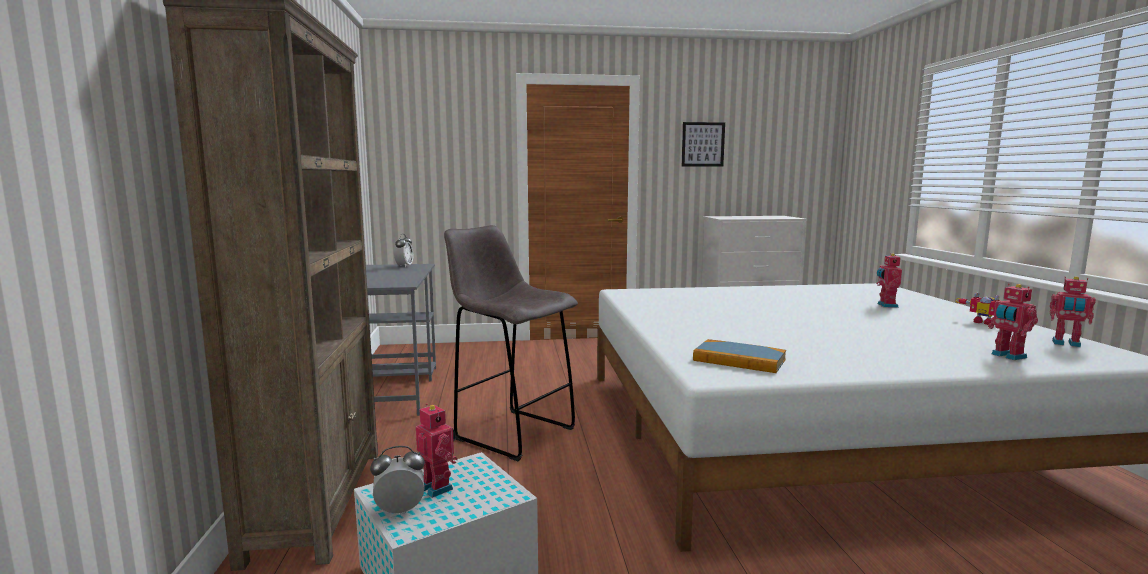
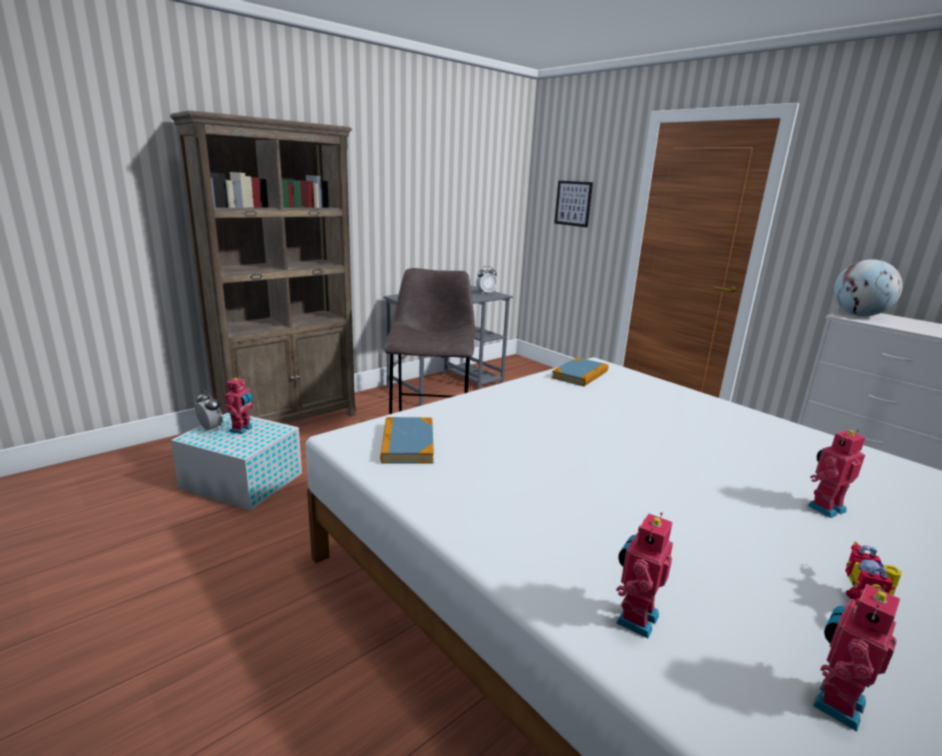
camera: 55 degrees right, 10 degrees up
(638, 298) = (580, 374): none -> book
(703, 144) = (878, 202): picture -> picture (573, 203)
(725, 217) = (859, 315): none -> globe
(1066, 344) = (834, 702): toy robot -> toy robot turned 45 degrees clockwise

